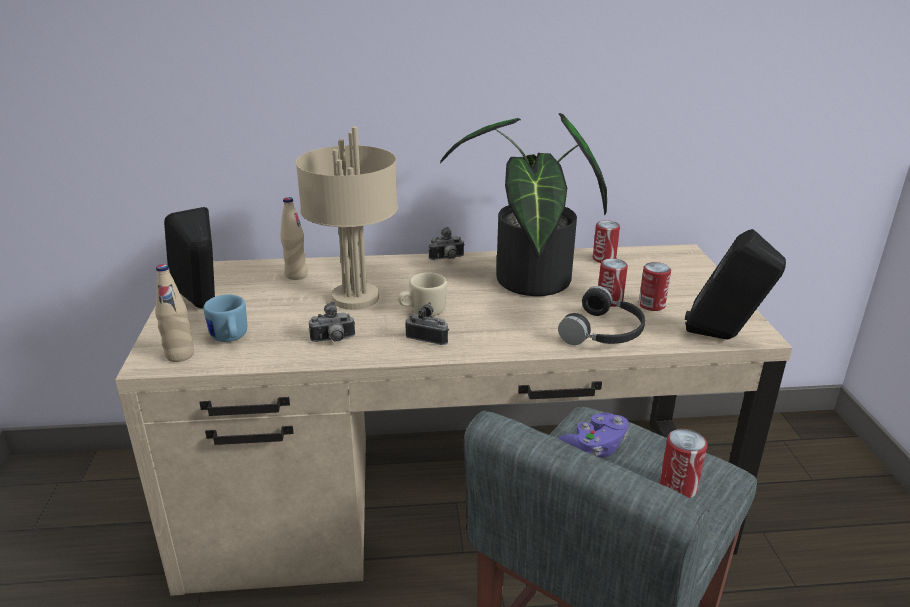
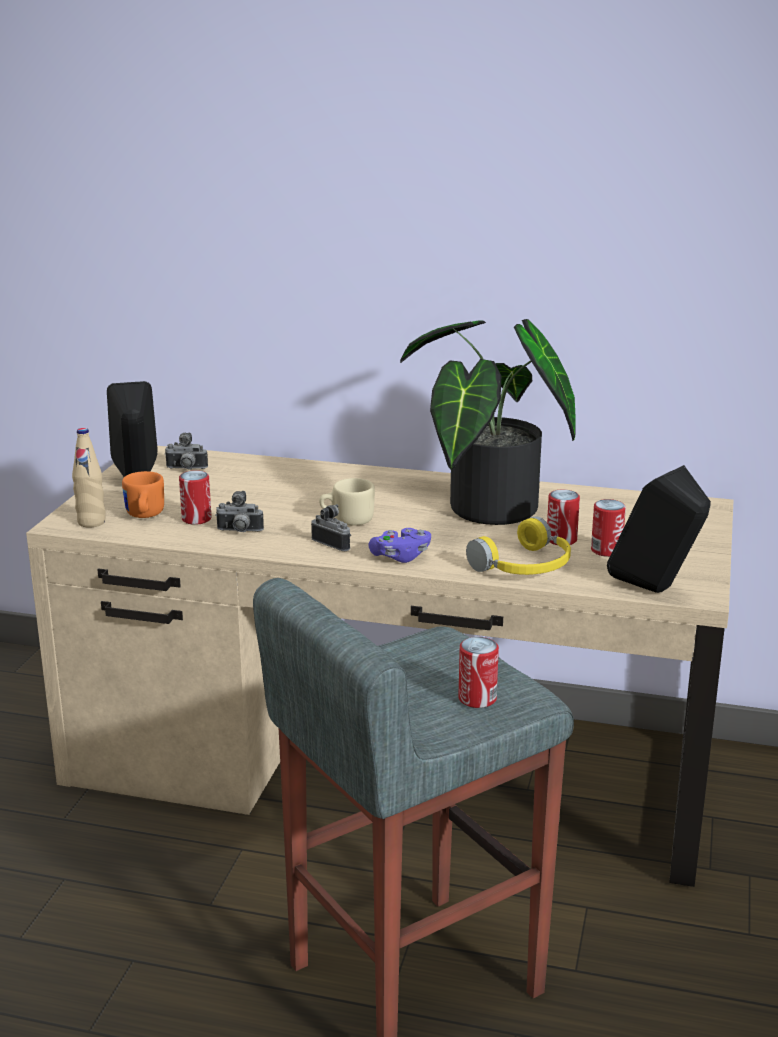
camera: 20 degrees right, 5 degrees down
(230, 338) = (144, 516): blue mug -> orange mug
(296, 275) = (245, 470): beige bottle -> none
(354, 299) = (287, 499): beige table lamp -> none
(447, 259) = (416, 476): camera -> camera (186, 469)
(594, 447) = (424, 657): purple game controller -> purple game controller (401, 556)
(604, 259) = (599, 499): can -> can (196, 519)
(605, 332) = (525, 566): black headphones -> yellow headphones

